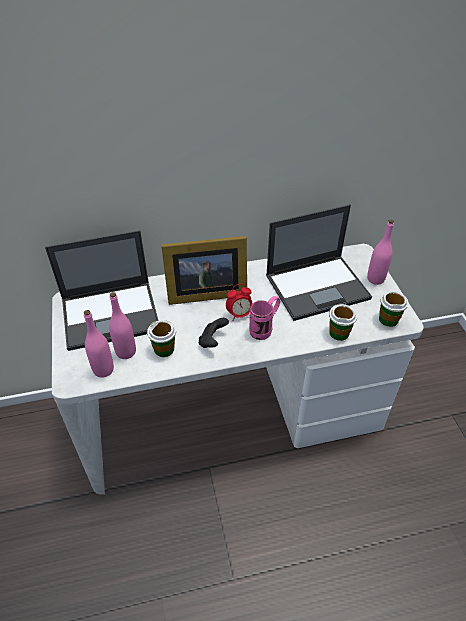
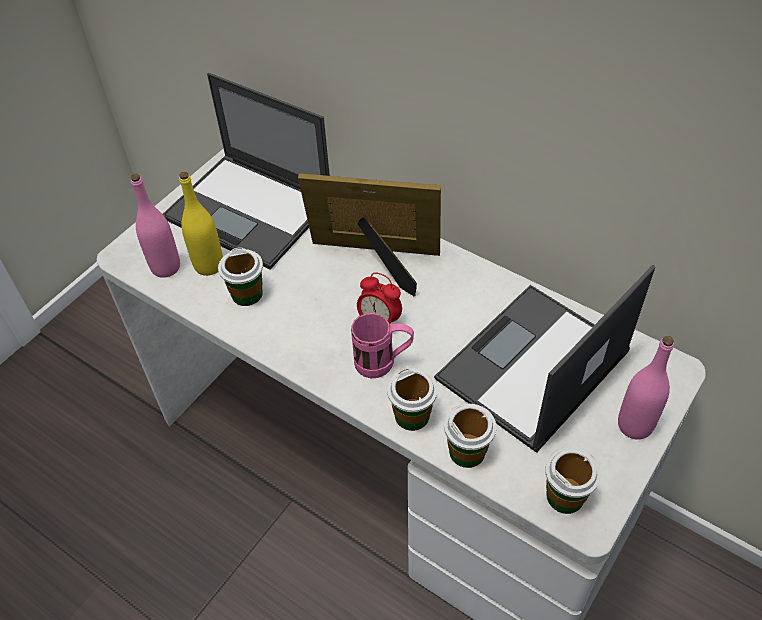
camera: 50 degrees right, 5 degrees up
(126, 352) = (209, 265): pink bottle -> yellow bottle
(204, 292) = (377, 260): picture frame -> picture frame turned 150 degrees clockwise
(212, 341) = (306, 328): black game controller -> none
(302, 337) = (412, 415): none -> cup
(318, 286) = (531, 367): laptop -> laptop turned 105 degrees clockwise

